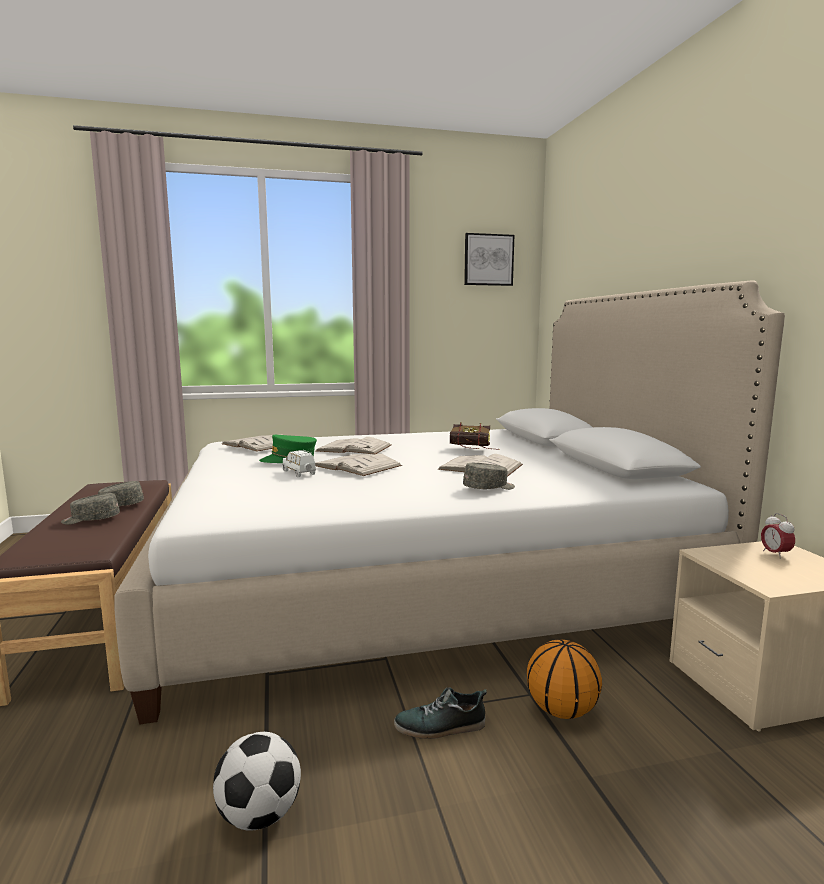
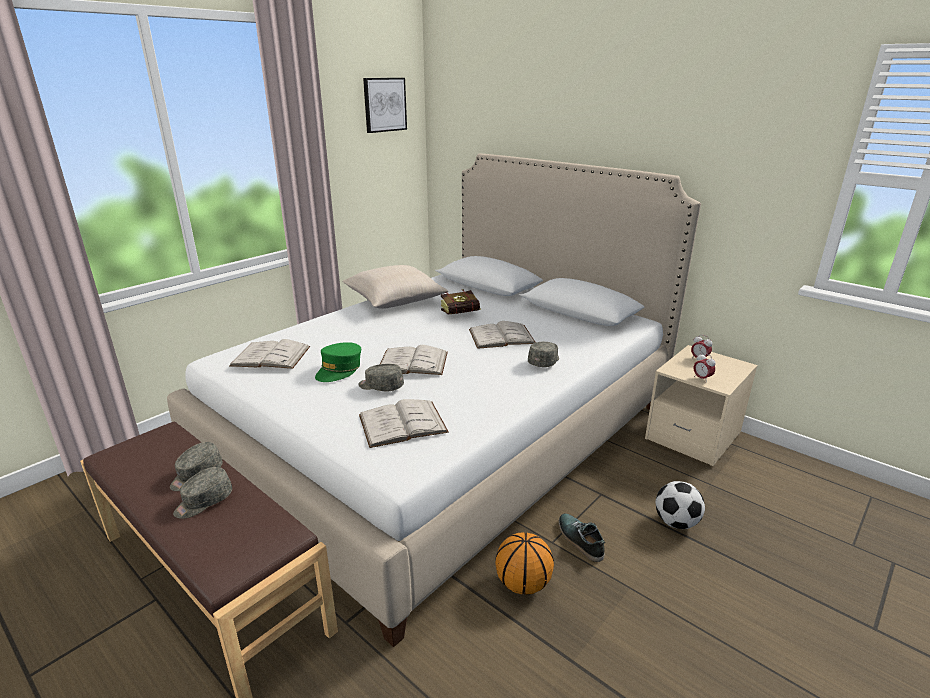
camera: 35 degrees left, 15 degrees up
(259, 816) = (552, 651): football -> football (676, 523)
(299, 473) = (380, 386): white toy car -> grey cap
(354, 448) = (371, 338): white book -> white book (402, 423)
(428, 435) = (395, 300): none -> beige pillow
(440, 726) = (579, 540): shoe -> shoe turned 105 degrees clockwise
(561, 710) = (625, 496): basketball -> basketball (522, 583)
(745, 571) = (702, 378): none -> alarm clock

